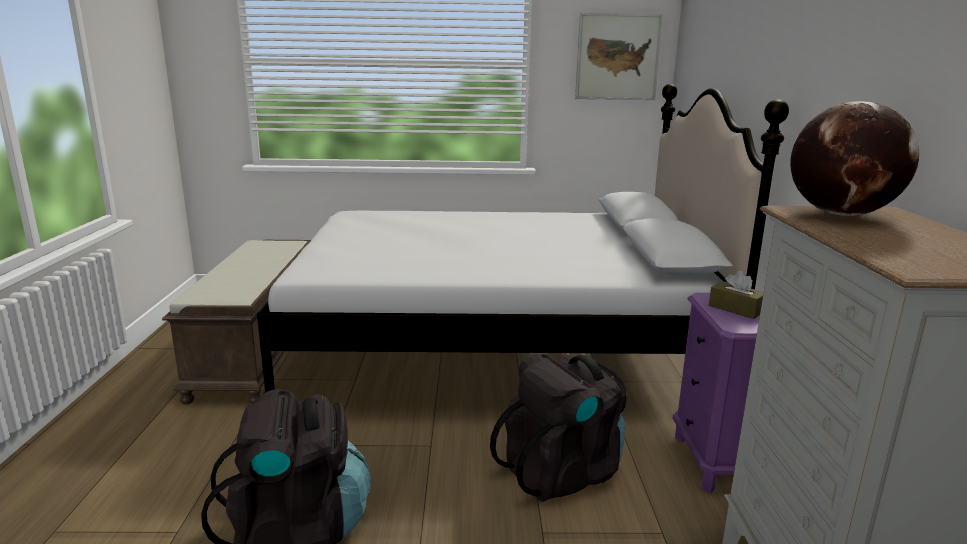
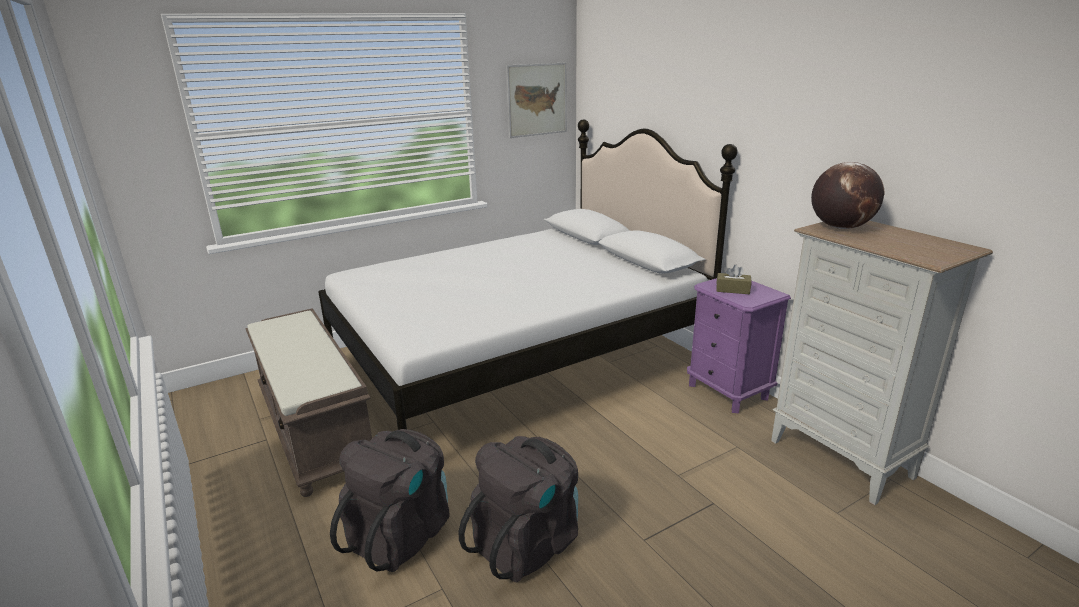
camera: 30 degrees left, 5 degrees up
(562, 471) = (650, 433): black backpack -> black backpack (401, 533)

